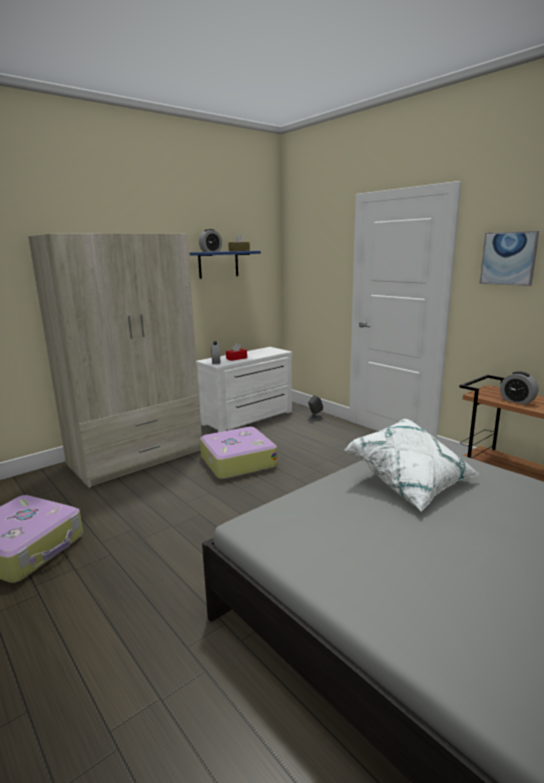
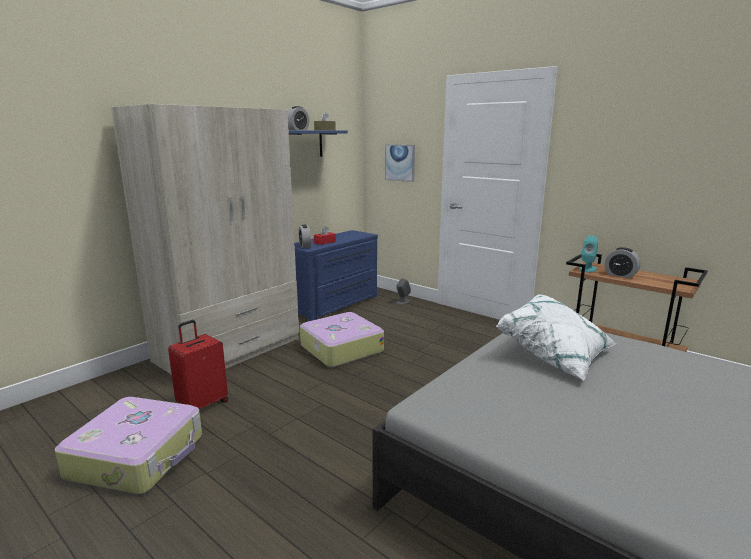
camera: 10 degrees left, 0 degrees up
(95, 506) = (202, 404): none -> red suitcase
(249, 418) = (336, 304): white dresser -> blue dresser
(484, 393) = (587, 269): none -> turquoise speaker
(508, 258) = (605, 141): picture -> picture (400, 162)

